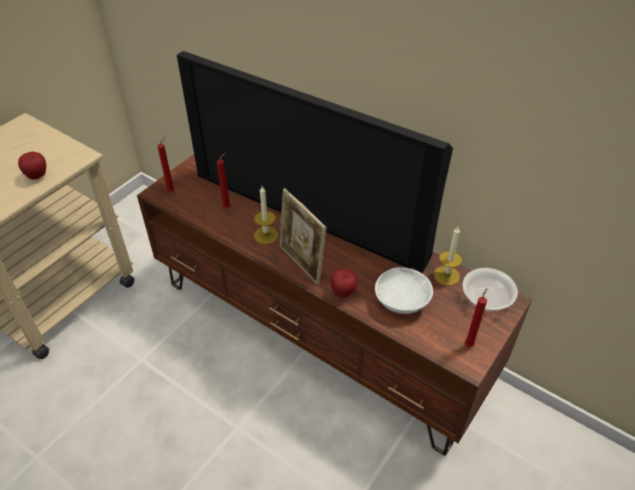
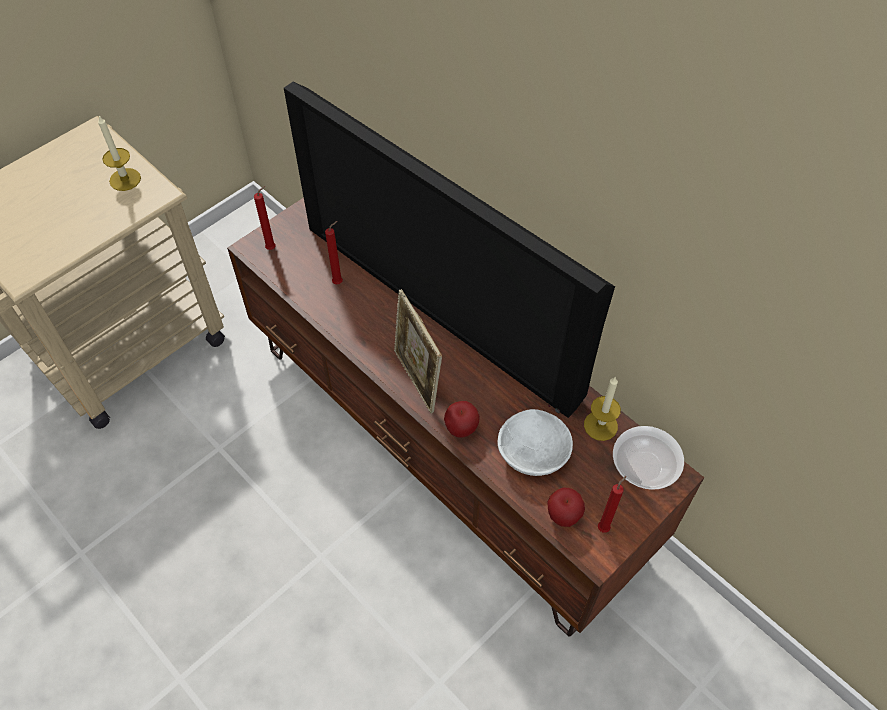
camera: 10 degrees right, 10 degrees up
(37, 176) = (100, 218): apple -> apple (563, 516)
(266, 235) = (380, 331): candle -> candle (125, 179)

